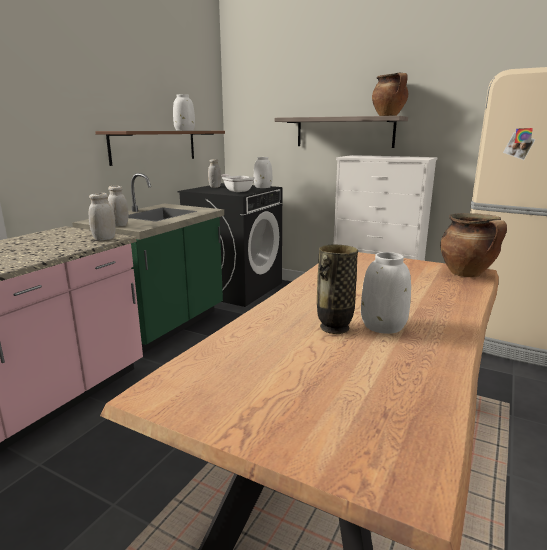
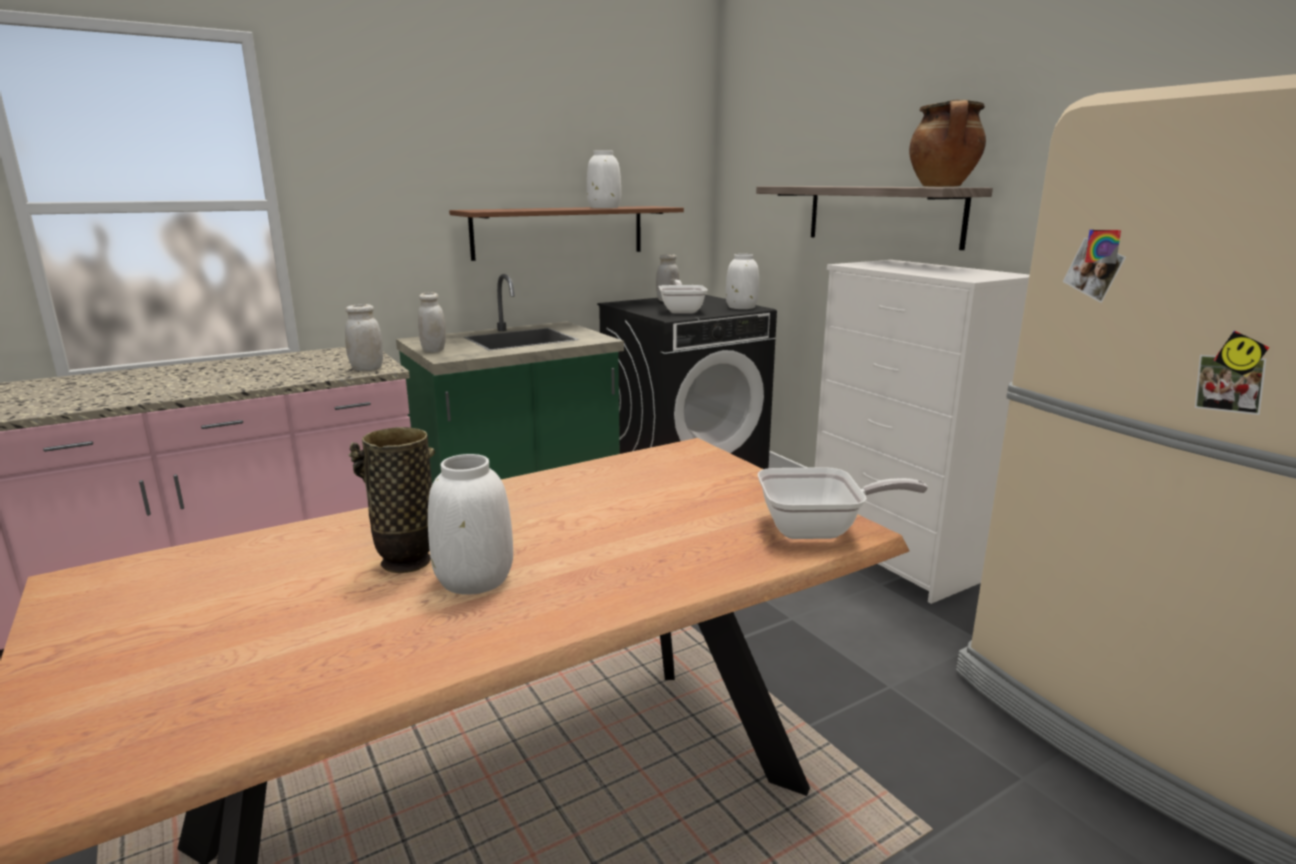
camera: 30 degrees right, 0 degrees up
(467, 274) = (819, 530): cooking pot -> frying pan

